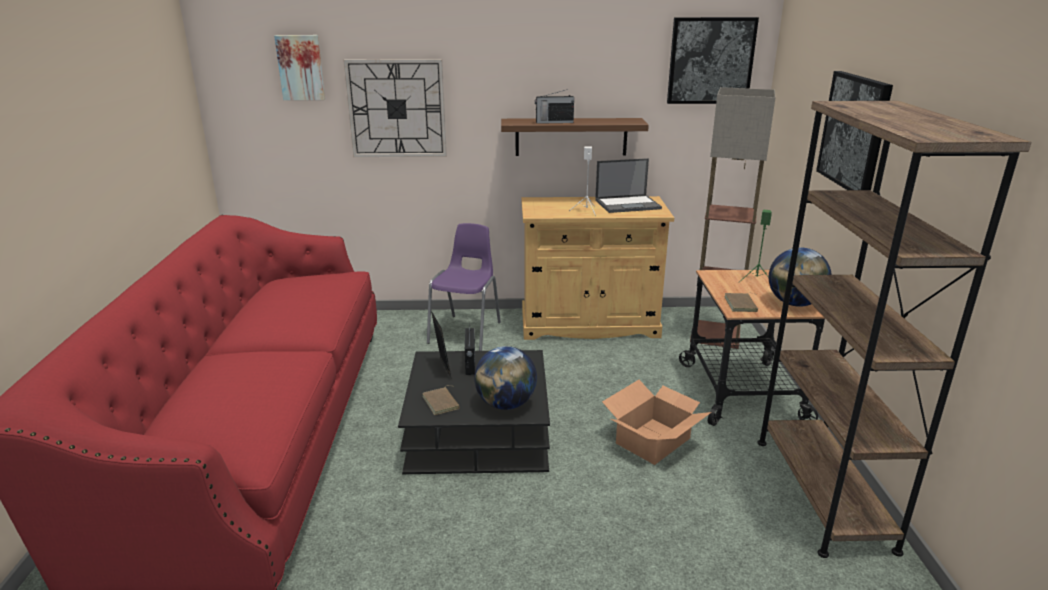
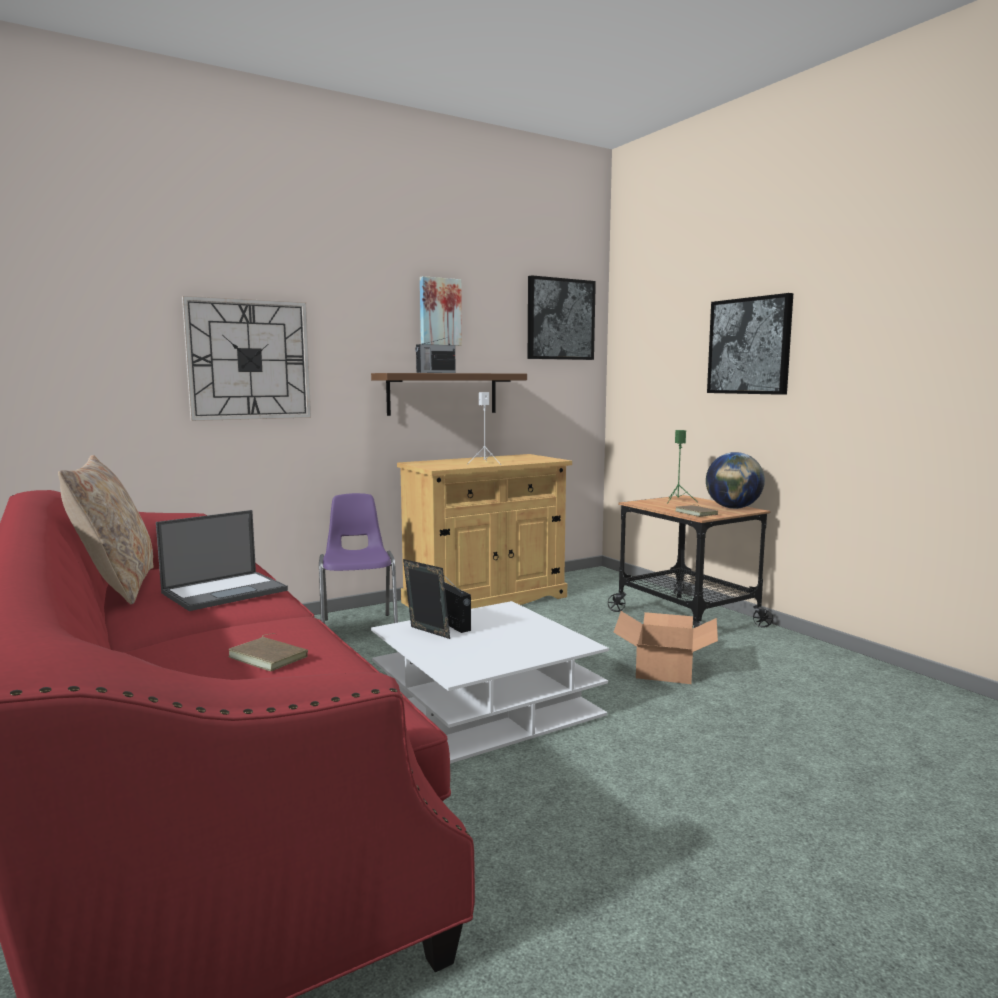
camera: 30 degrees left, 15 degrees down
(255, 293) = (116, 587): none -> beige pillow
(301, 67) = (120, 303): picture -> picture (439, 312)
(442, 403) = (470, 658): brown book -> brown book (270, 657)
(478, 431) = (485, 704): black coffee table -> white coffee table
(506, 404) = (542, 644): globe -> none
(628, 204) = (514, 458): laptop -> laptop (226, 591)
(716, 334) = (610, 586): floor lamp -> none
(822, 492) = (839, 666): brown bookcase -> none

